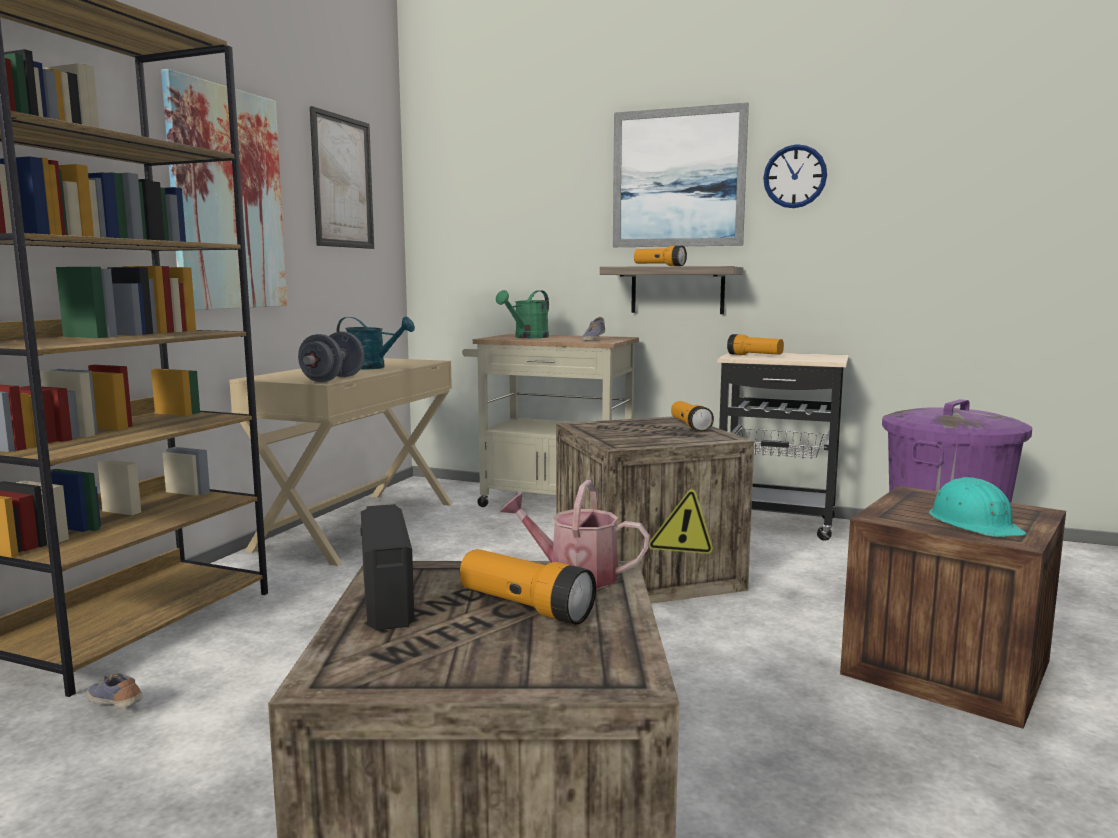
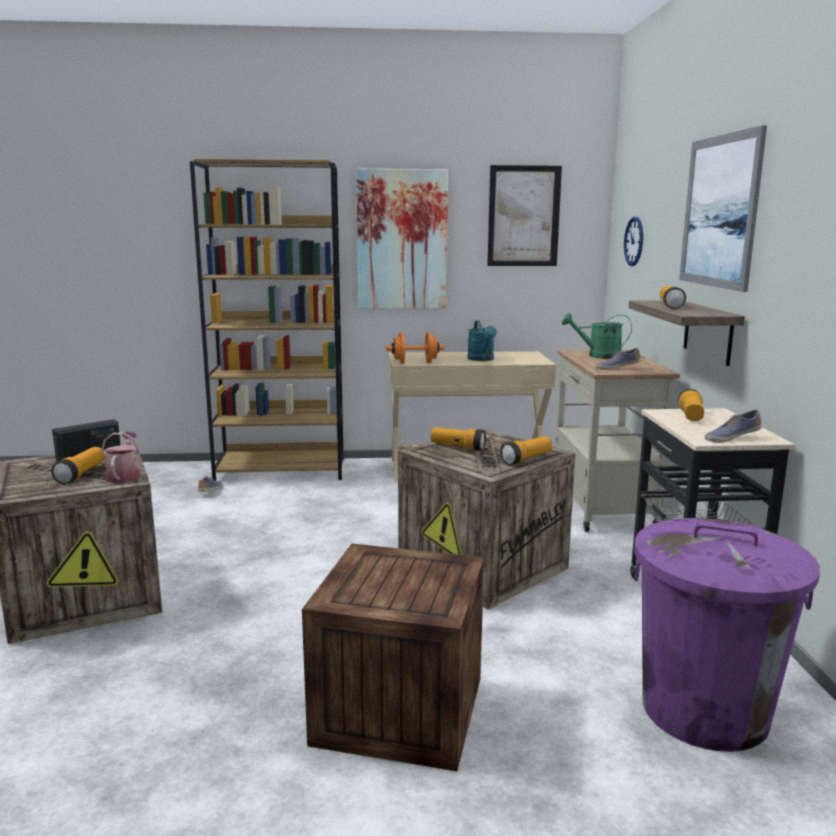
camera: 65 degrees right, 5 degrees up
(332, 379) = (415, 363): grey dumbbell -> orange dumbbell
(623, 435) = (457, 447): none -> flashlight
(795, 176) = (787, 214): wall clock -> wall clock (634, 241)
(827, 357) = (731, 438): none -> shoe
(974, 523) = (372, 585): turquoise hard hat -> none

